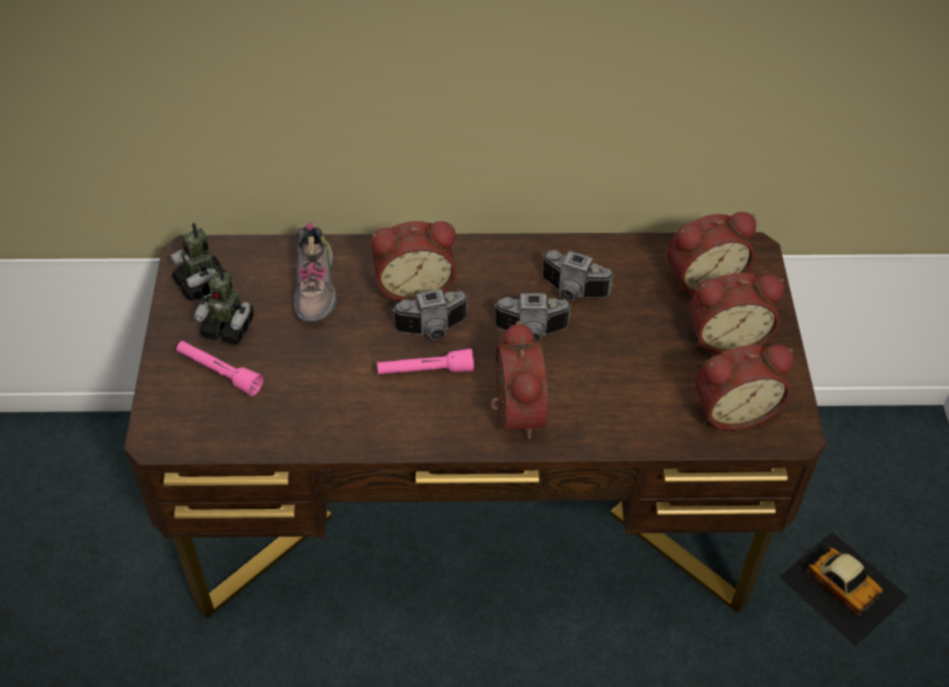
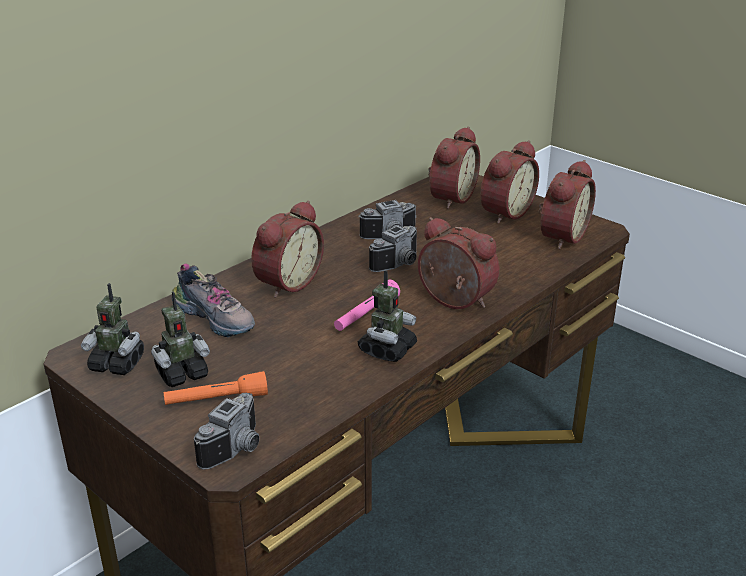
camera: 45 degrees left, 20 degrees down
(219, 372) = (216, 400): pink flashlight -> orange flashlight
(390, 421) = (387, 350): none -> toy robot
(433, 330) = (337, 295): camera -> camera (238, 449)
(843, 586) = (609, 393): toy car -> none

